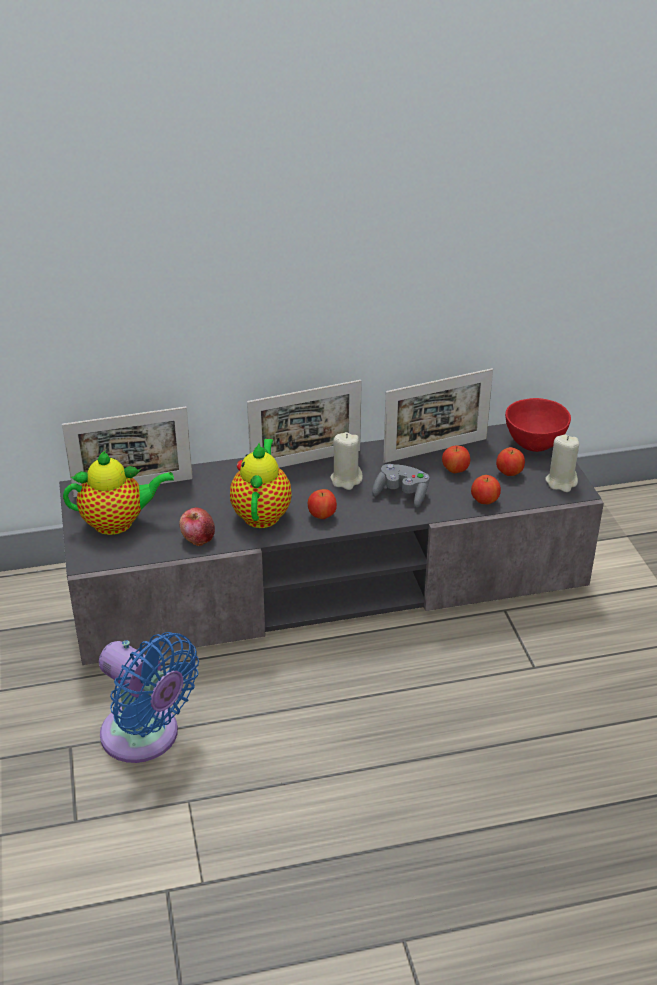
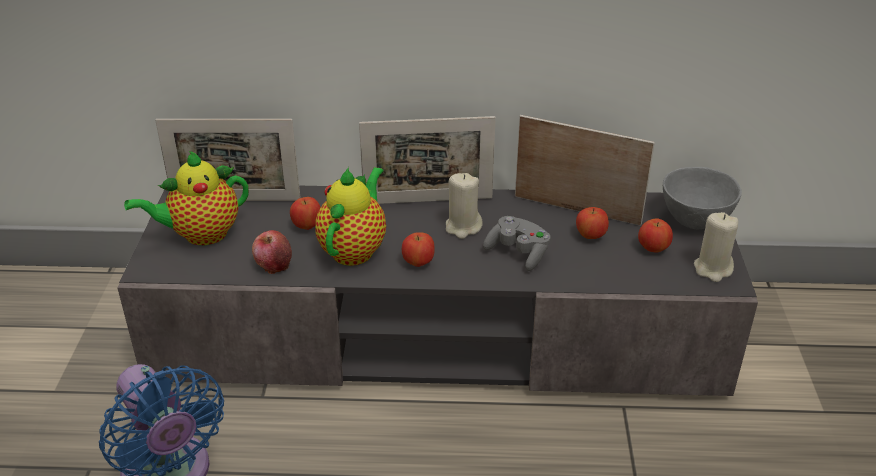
camera: 15 degrees right, 0 degrees up
(118, 523) = (201, 235): teapot -> teapot turned 150 degrees clockwise
(435, 450) = (576, 210): picture frame -> picture frame turned 150 degrees counterclockwise
(484, 501) = (611, 277): apple -> apple (307, 226)
(535, 444) = (696, 220): red bowl -> grey bowl

